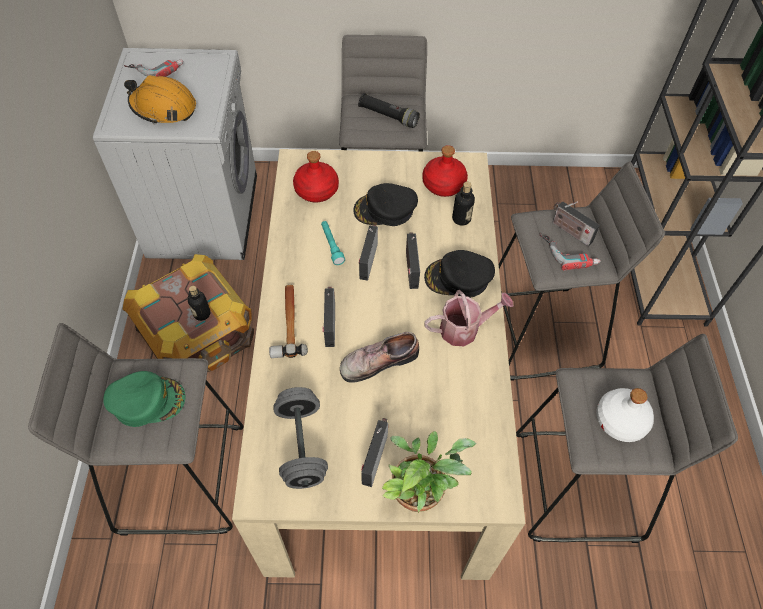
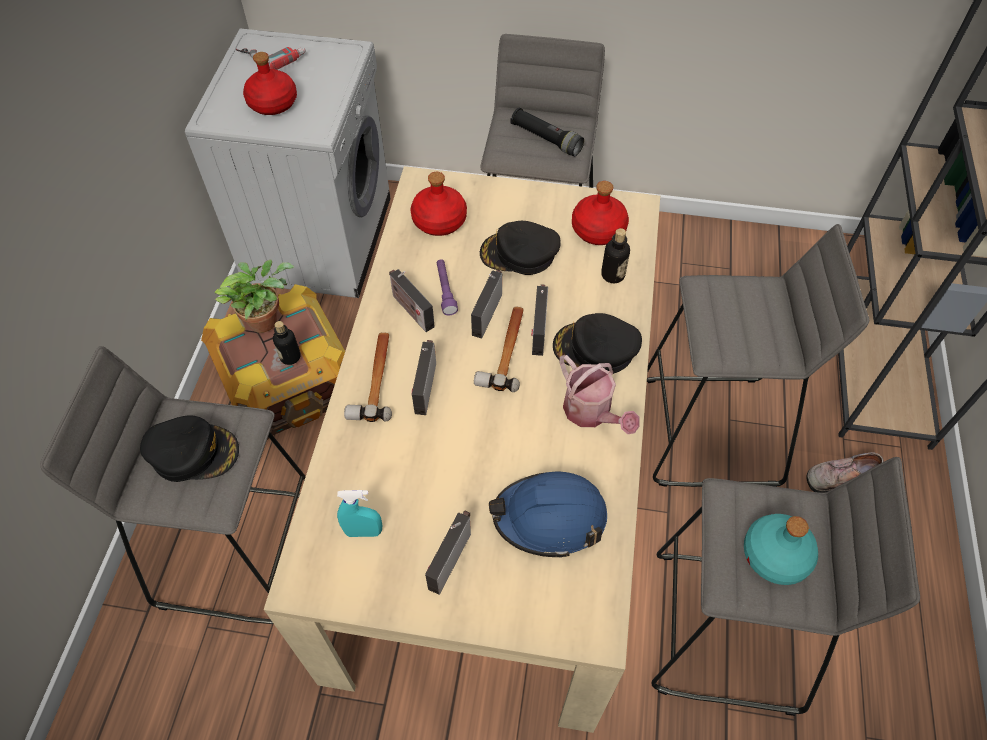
camera: 10 degrees right, 0 degrees up
(147, 400) = (193, 452): green cap -> black cap
(163, 108) = (273, 103): orange hard hat -> red bottle
(302, 446) = (363, 532): grey dumbbell -> turquoise spray bottle
(331, 245) = (445, 290): turquoise flashlight -> purple flashlight
(377, 360) = (476, 438): shoe -> shoe (839, 475)
(388, 287) = (506, 350): none -> hammer
(419, 491) = (498, 609): potted plant -> potted plant (266, 319)
(446, 415) = (549, 518): none -> blue hard hat
(464, 329) = (592, 413): watering can -> watering can turned 60 degrees clockwise
(568, 251) = (745, 331): power drill -> none
(569, 231) = (751, 306): radio -> radio (411, 310)
(620, 421) = (774, 555): white bottle -> turquoise bottle

